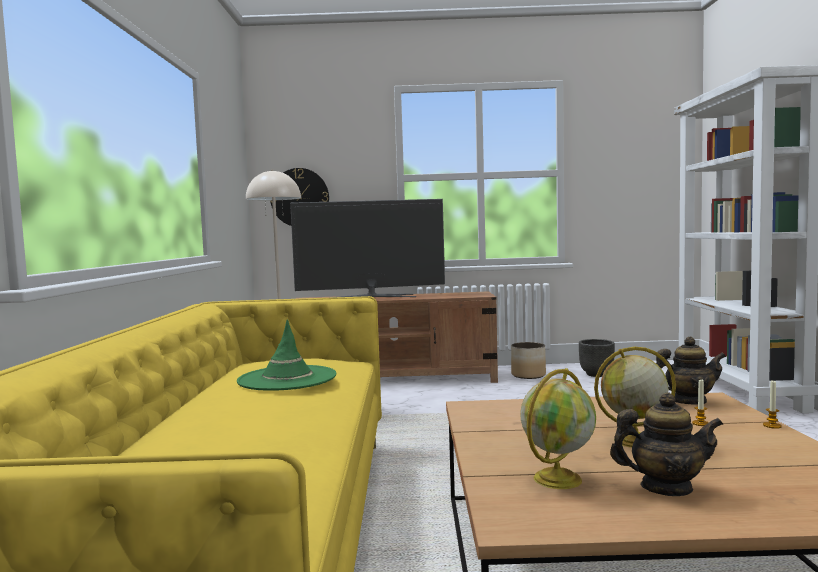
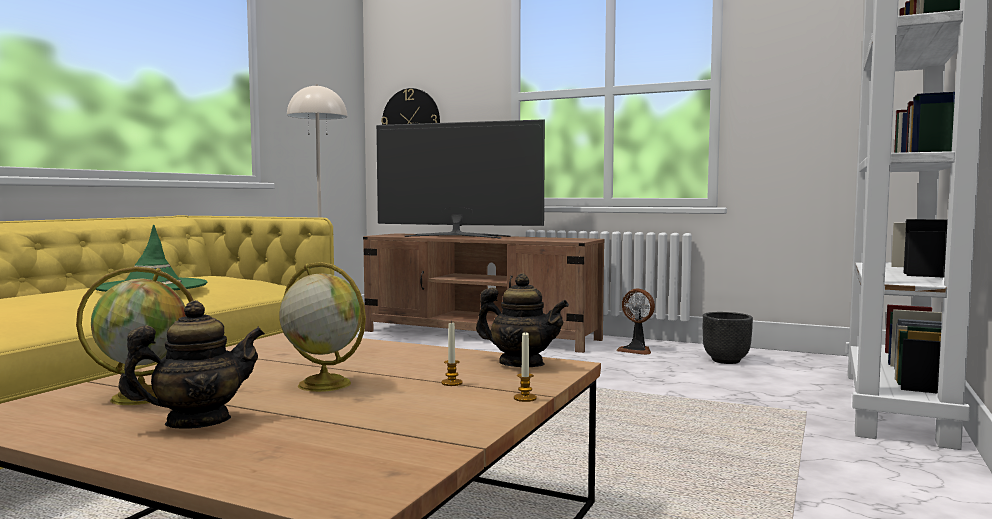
camera: 25 degrees right, 0 degrees up
(528, 375) = (636, 350): planter -> fan
(665, 488) = (197, 422): teapot -> teapot turned 60 degrees counterclockwise

